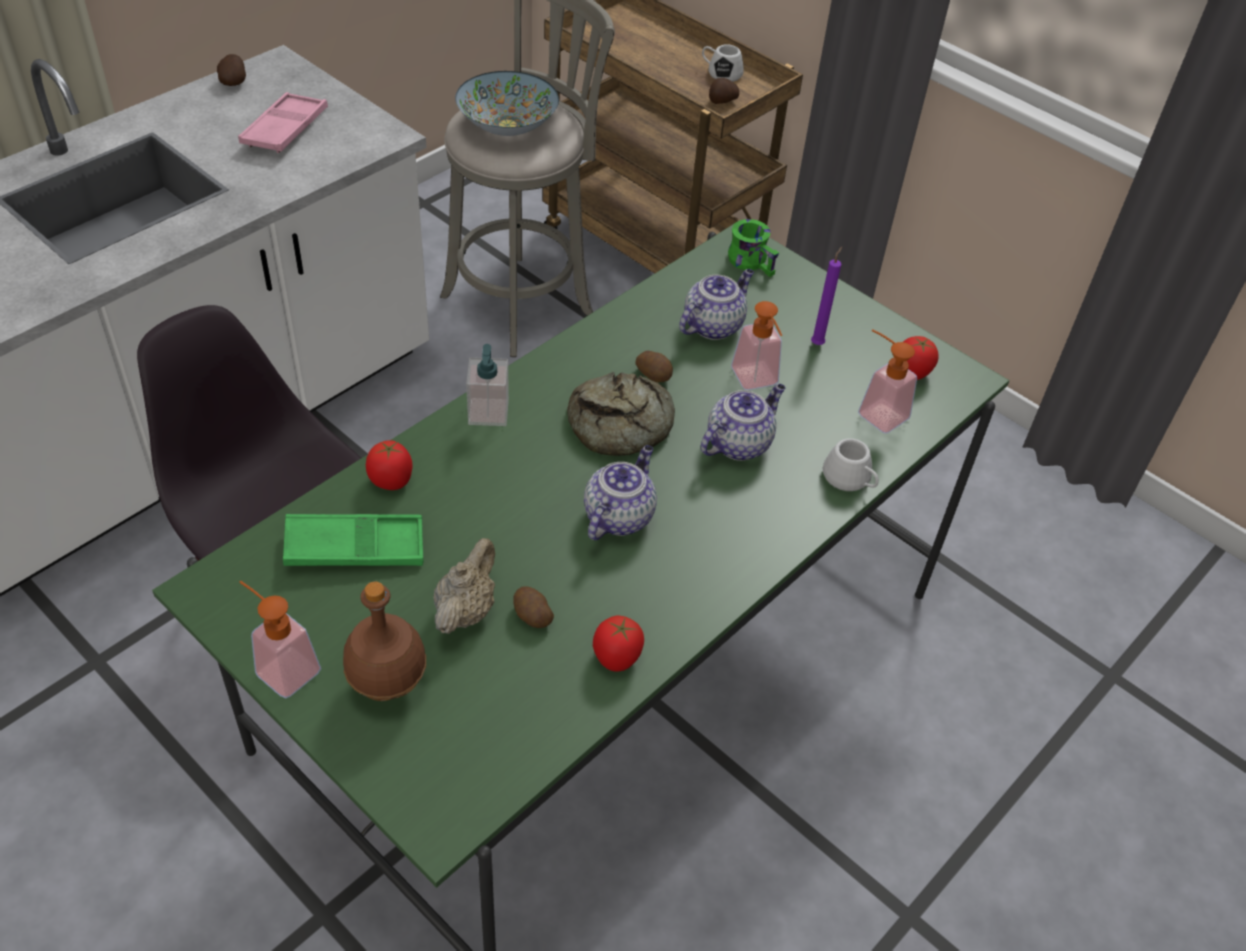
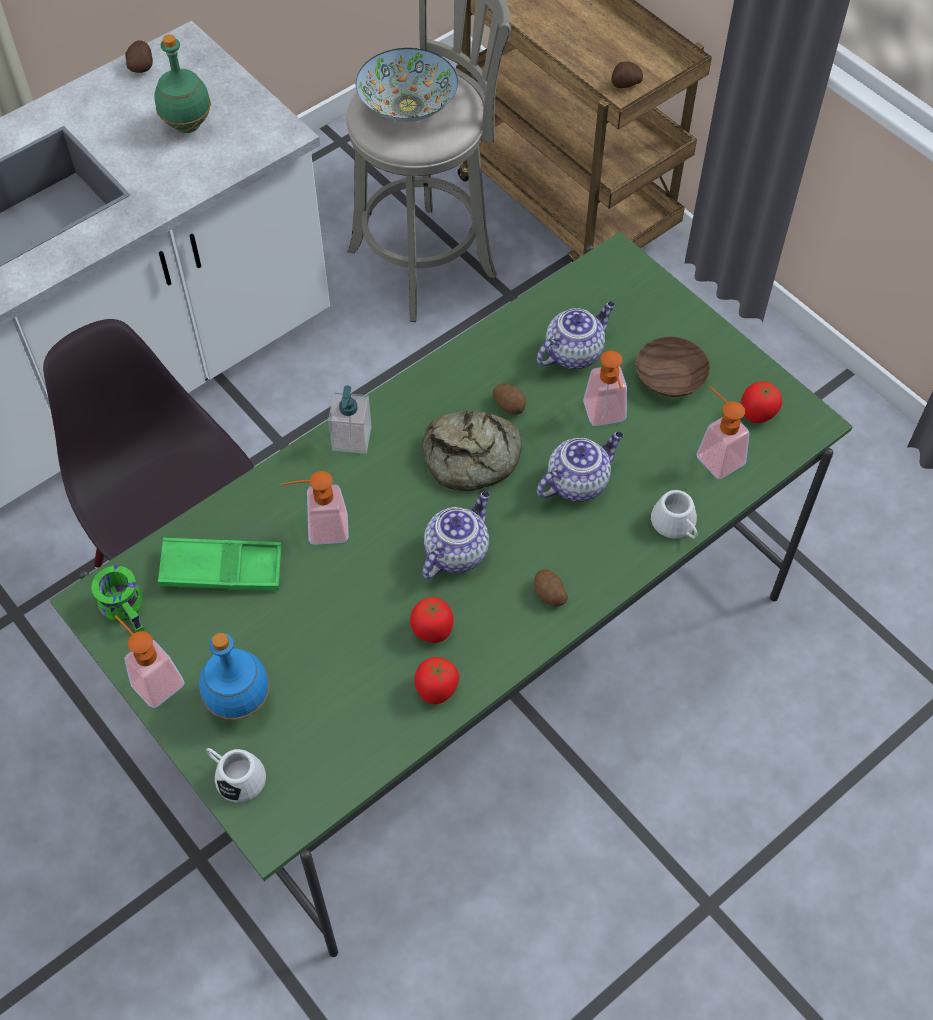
camera: 10 degrees right, 10 degrees up
(285, 129) = (186, 125): pink tray -> green bottle
(387, 685) = (238, 702): brown bottle -> blue bottle
(391, 481) = (258, 505): tomato -> tomato (432, 630)
(462, 502) = (319, 529): none -> soap dispenser
(465, 610) = (311, 636): beige teapot -> none
(531, 616) = (367, 645): potato -> potato (549, 594)
(720, 73) = (630, 48): white mug -> white mug (235, 776)
(753, 261) = (624, 280): green mug -> green mug (128, 607)
(818, 343) = (672, 377): purple candle -> brown bowl

